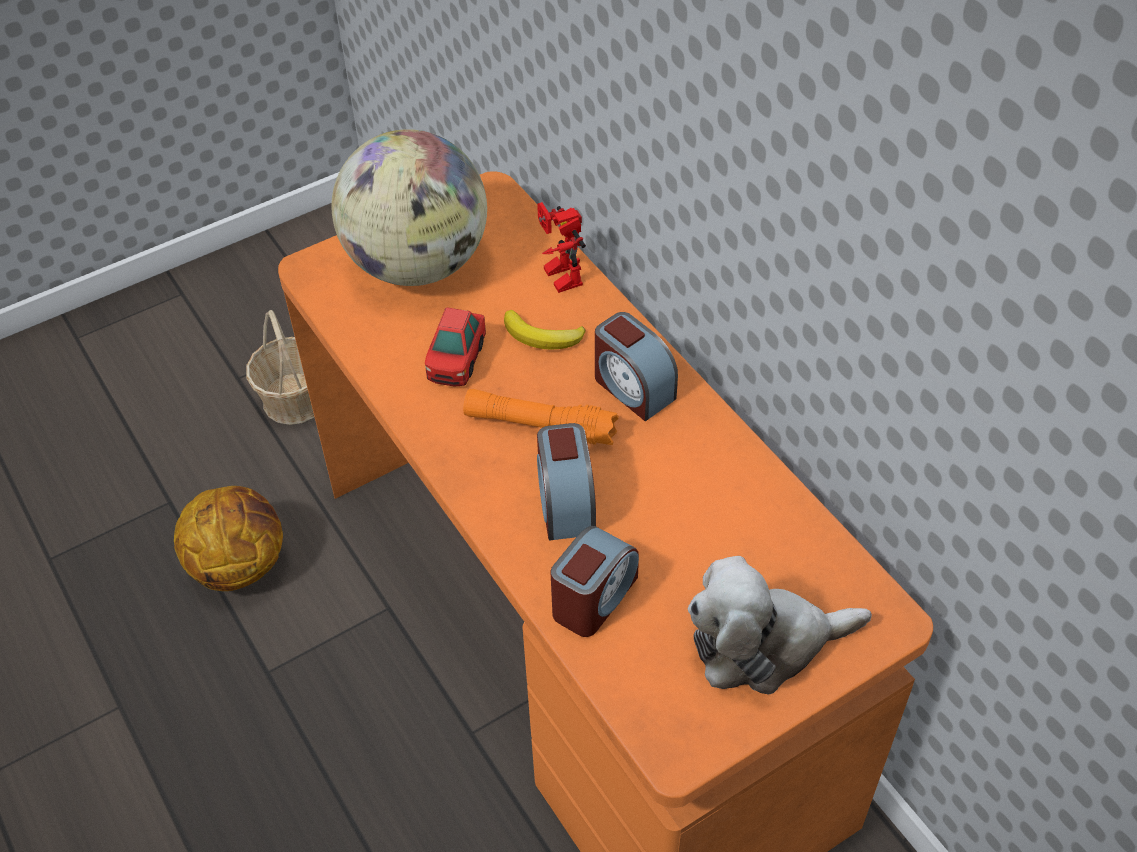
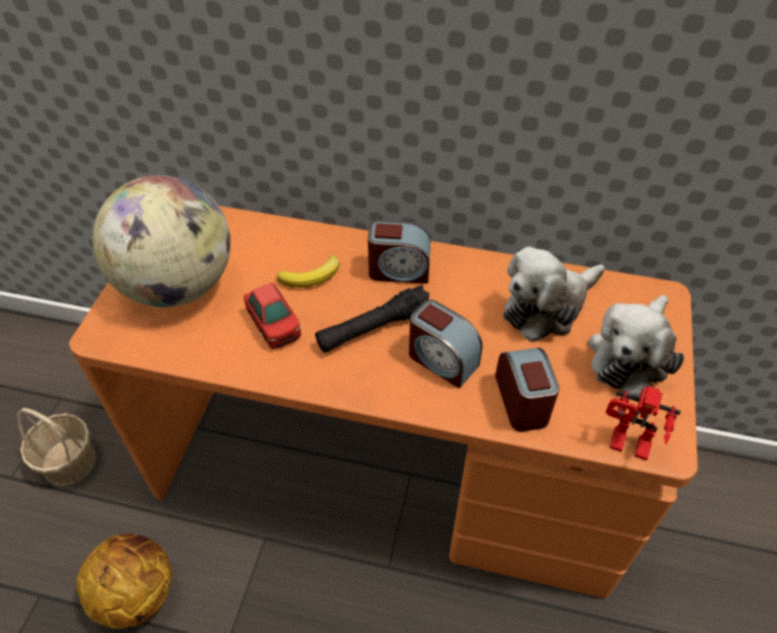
camera: 45 degrees left, 0 degrees up
(540, 426) = (373, 328): orange flashlight -> black flashlight
(556, 276) = (278, 237): toy robot -> toy robot (626, 447)
(738, 532) = (547, 307): none -> plush toy

